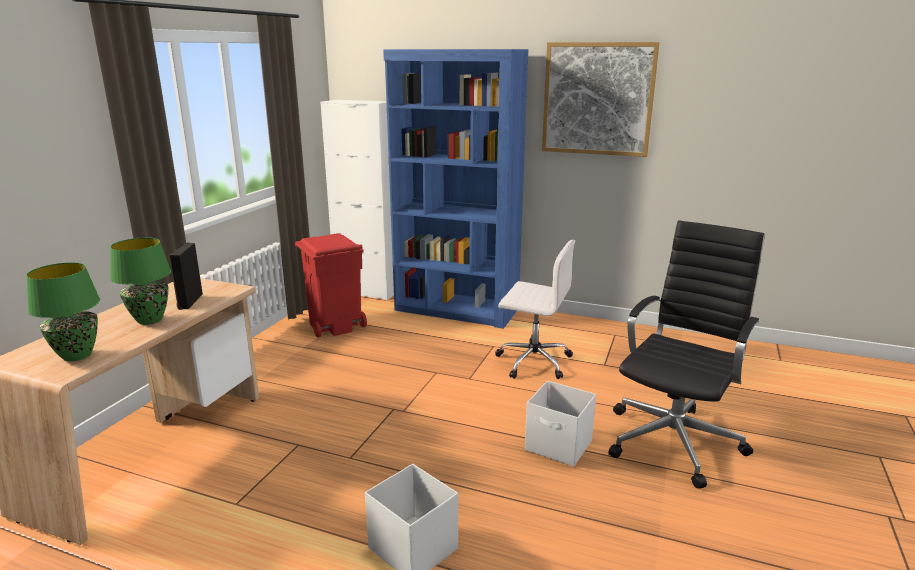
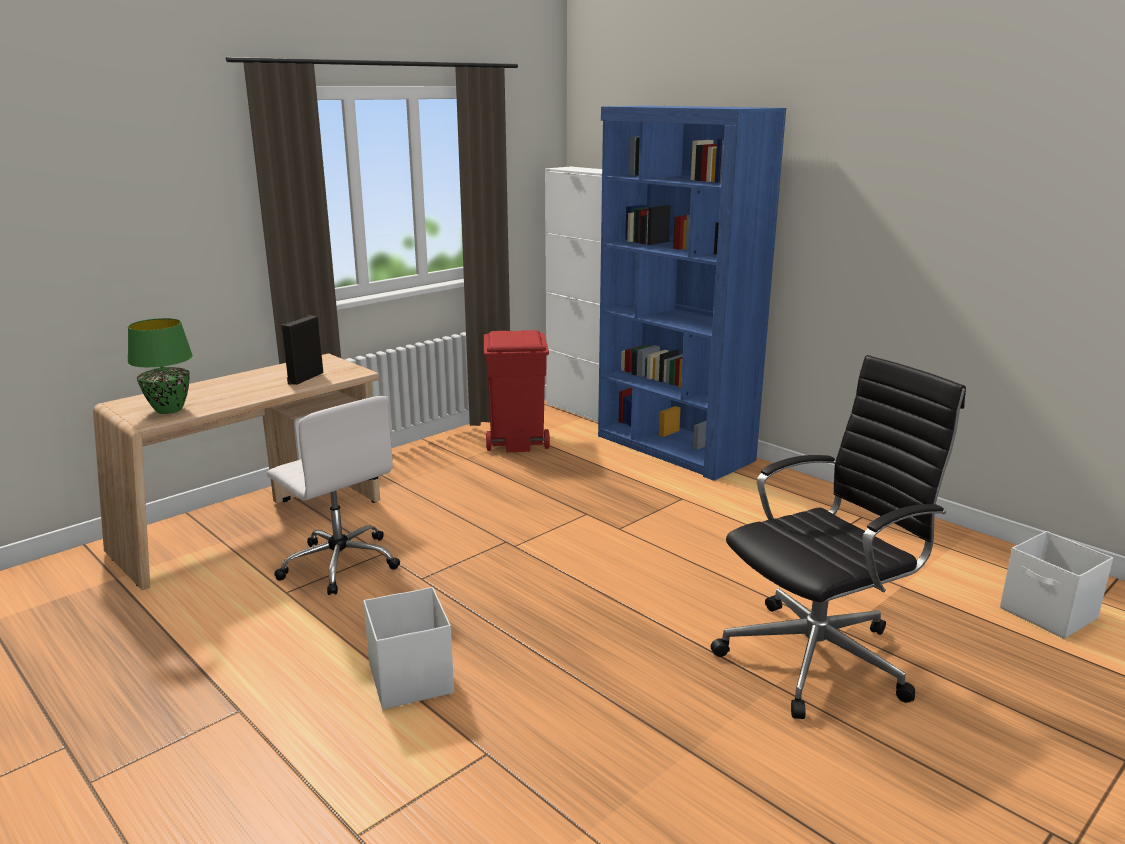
camera: 25 degrees right, 0 degrees up
(150, 320) = (254, 390): green table lamp -> none
(532, 361) = (716, 525): white office chair -> white office chair (339, 563)
(559, 446) = (659, 626): white storage box -> white storage box (1049, 614)
(597, 99) = (873, 179): picture -> none

